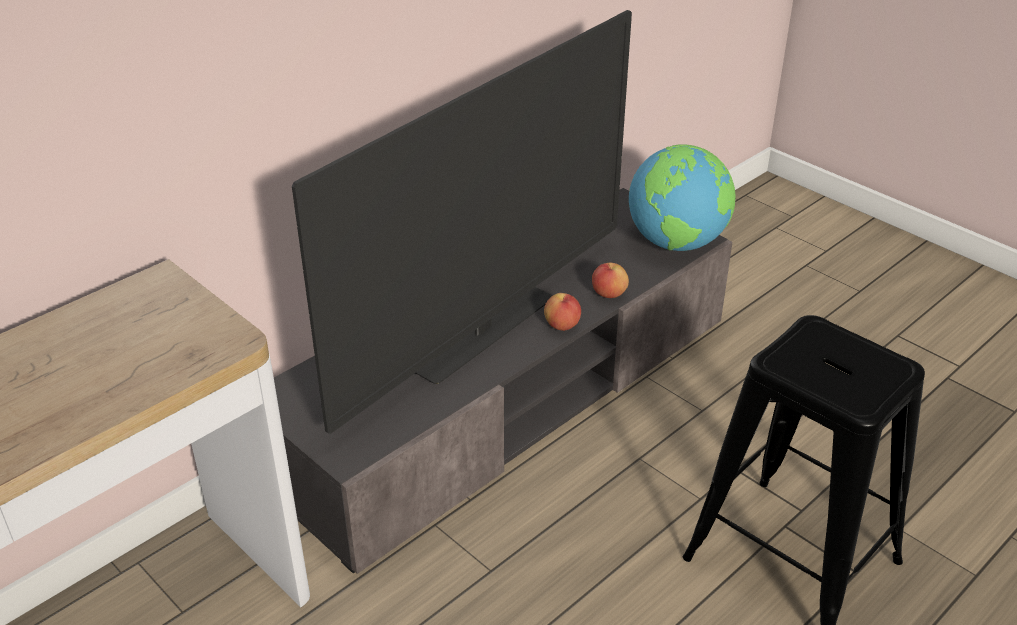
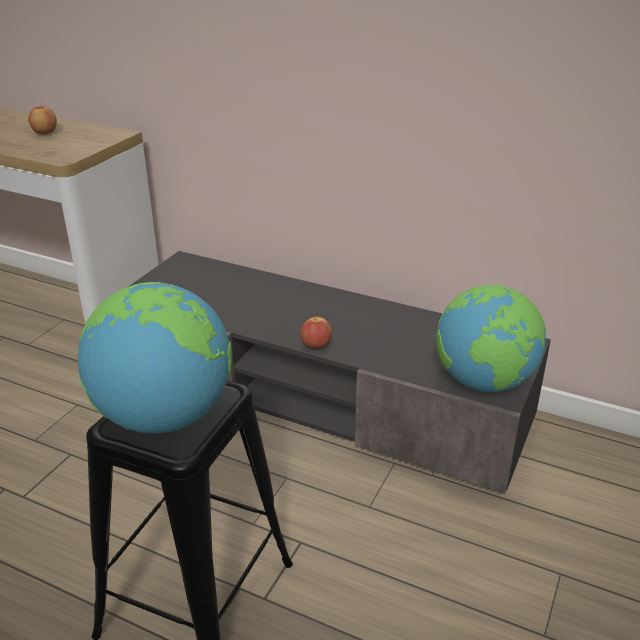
camera: 70 degrees right, 5 degrees down
(485, 333) = (286, 315): television -> none
(608, 294) = (374, 359): apple -> apple (45, 133)
(847, 370) = (164, 416): none -> globe

